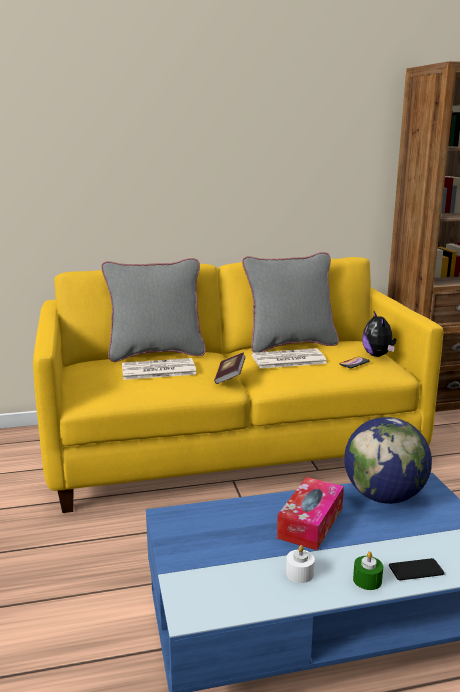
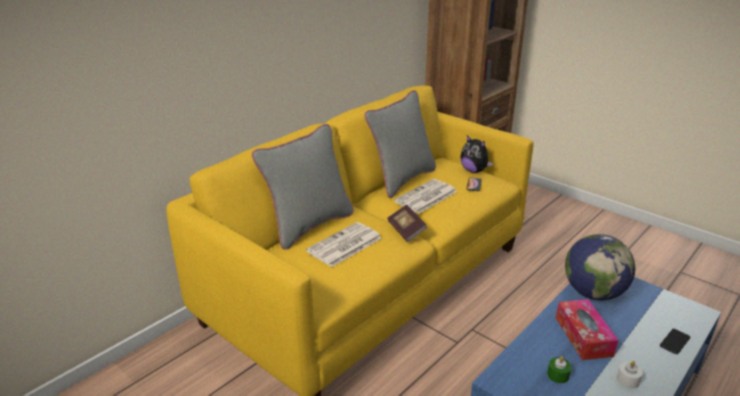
camera: 35 degrees left, 10 degrees up
(367, 580) = (663, 363): green candle -> green candle (558, 375)

